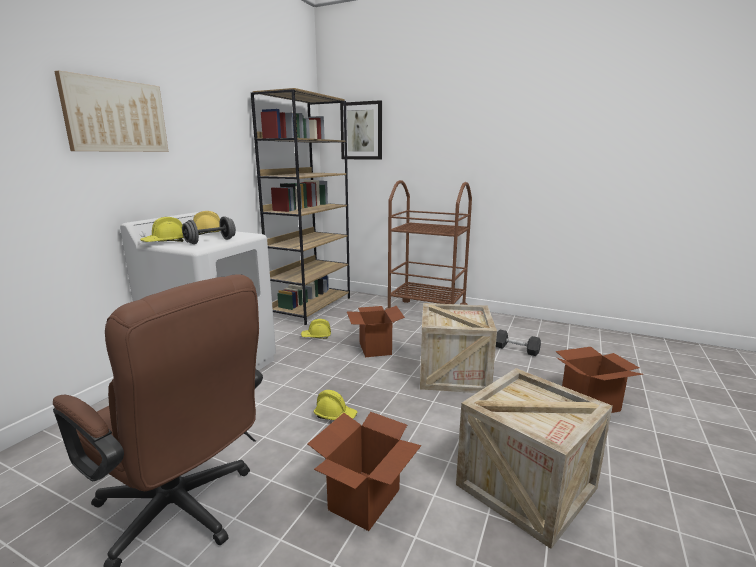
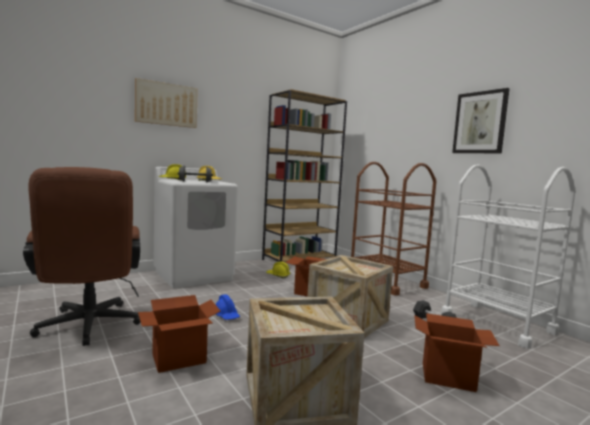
camera: 30 degrees right, 10 degrees down
(335, 415) = (226, 316): yellow hard hat -> blue hard hat
(361, 131) = (362, 125): picture -> picture (480, 122)
(554, 333) = (497, 323): none -> white cart

